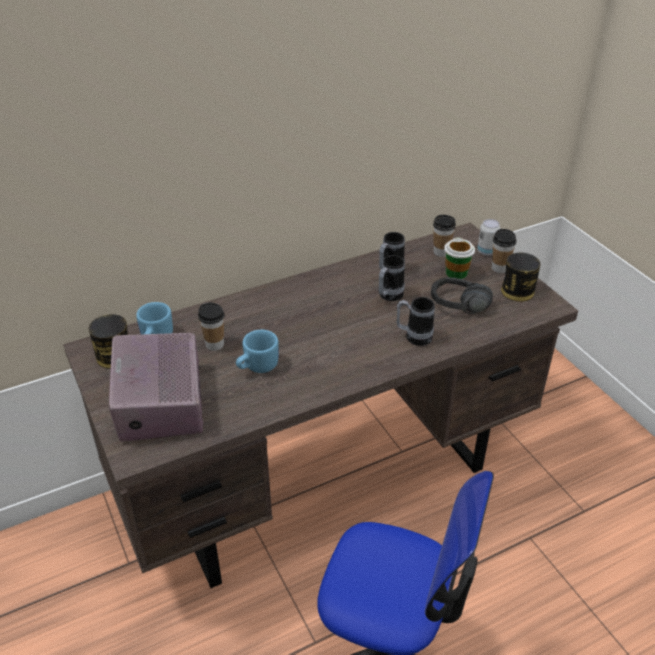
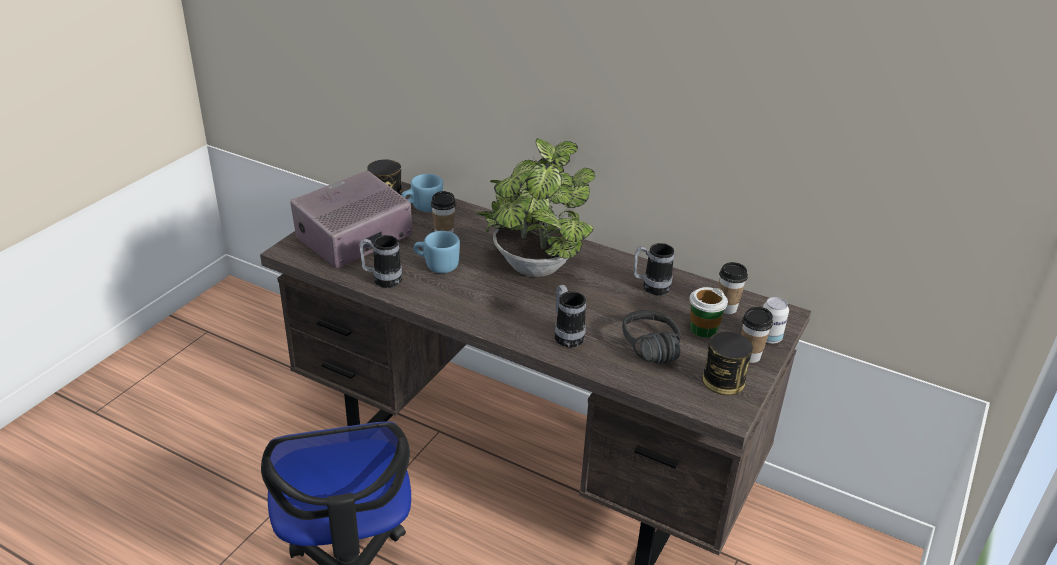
camera: 55 degrees right, 5 degrees down
(313, 316) = (533, 269): none -> potted plant
(388, 297) = (611, 300): mug -> mug (382, 280)

